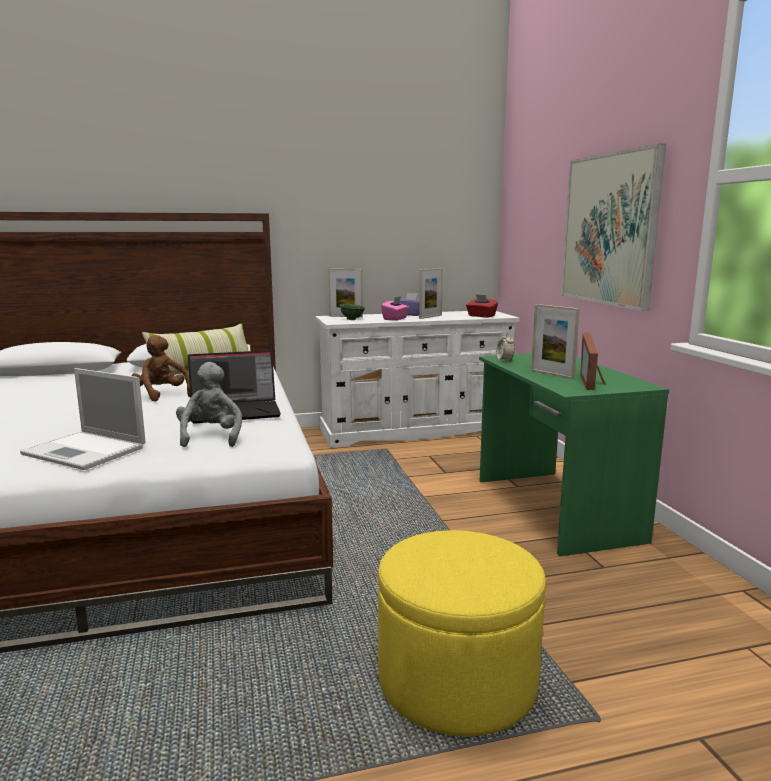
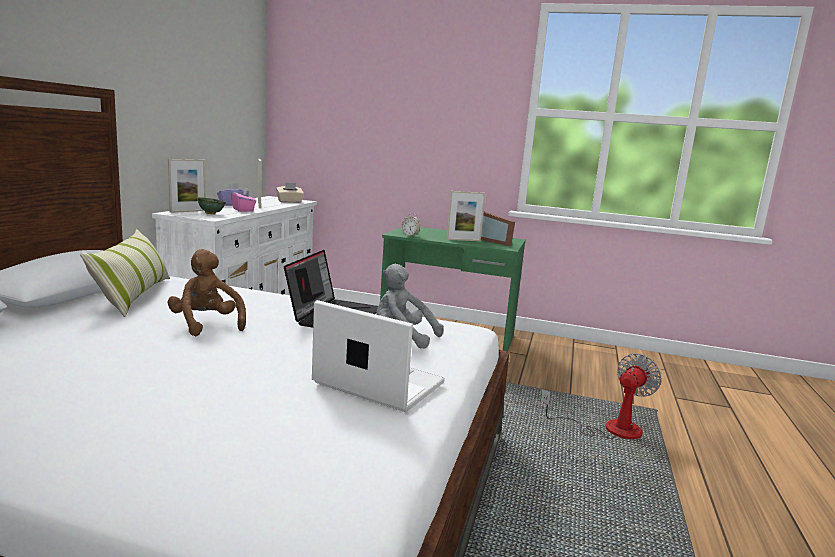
camera: 60 degrees left, 0 degrees up
(86, 451) = (376, 383): laptop -> laptop turned 120 degrees counterclockwise
(162, 395) = (206, 325): brown plush toy -> brown plush toy turned 60 degrees clockwise
(457, 681) = (609, 429): yellow ottoman -> fan
(481, 316) = (289, 202): red tissue box -> beige tissue box
(609, 229) = (431, 135): picture -> none

